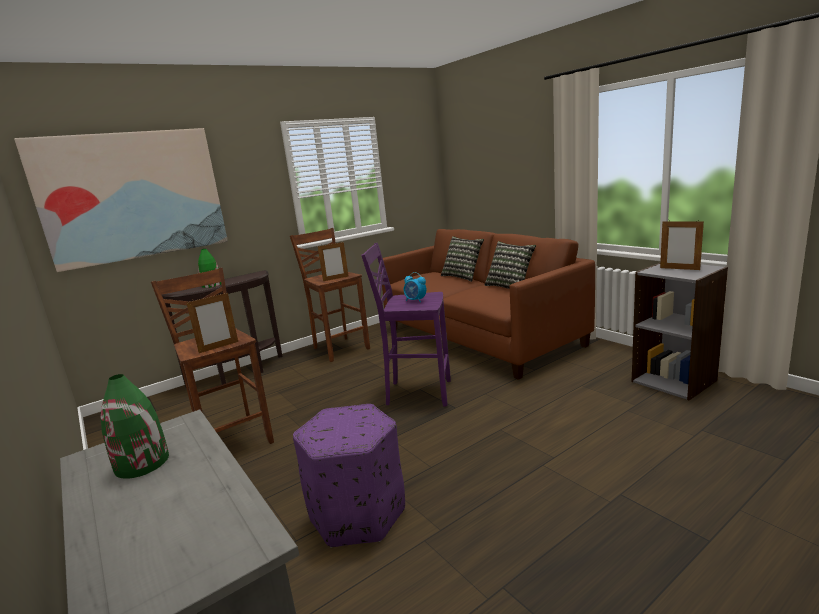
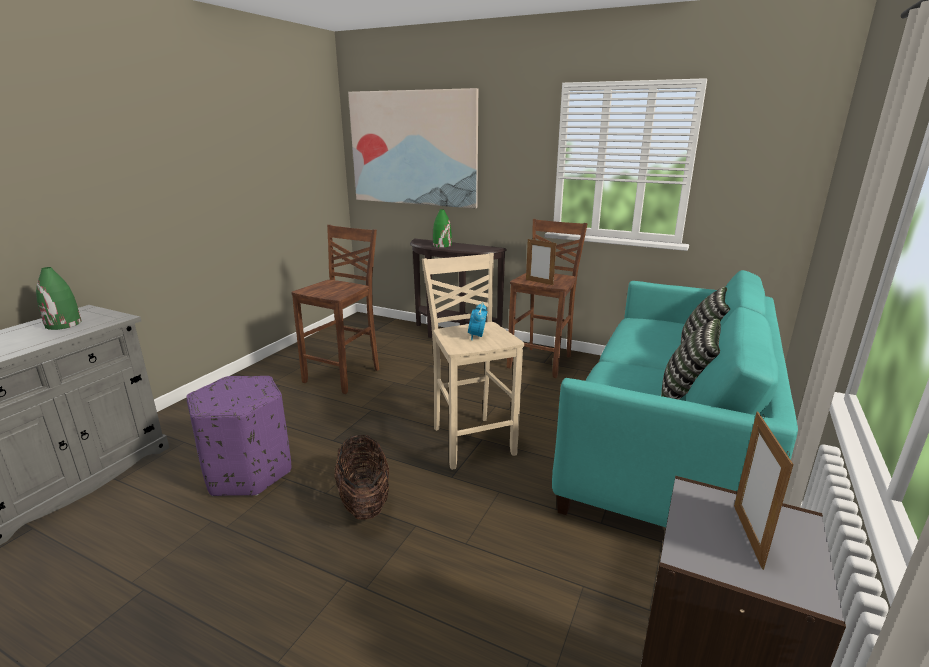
camera: 60 degrees right, 5 degrees up
(218, 347) = (320, 294): picture frame -> none
(417, 393) = (471, 440): purple stool -> beige stool
(456, 448) = (364, 501): none -> basket
(480, 337) = (667, 445): brown sofa -> turquoise sofa

